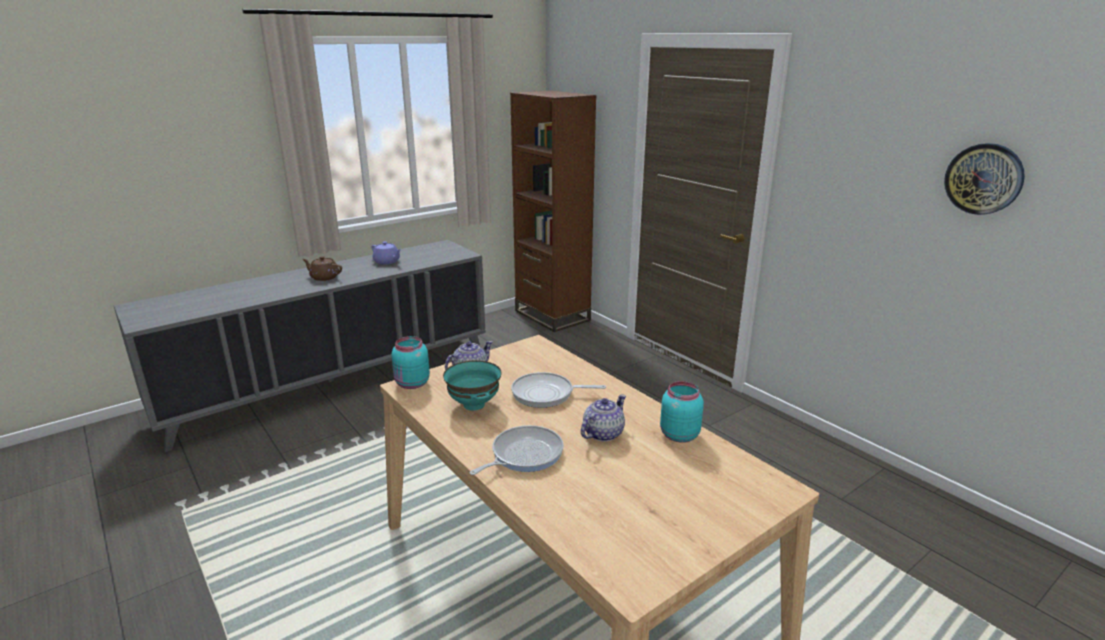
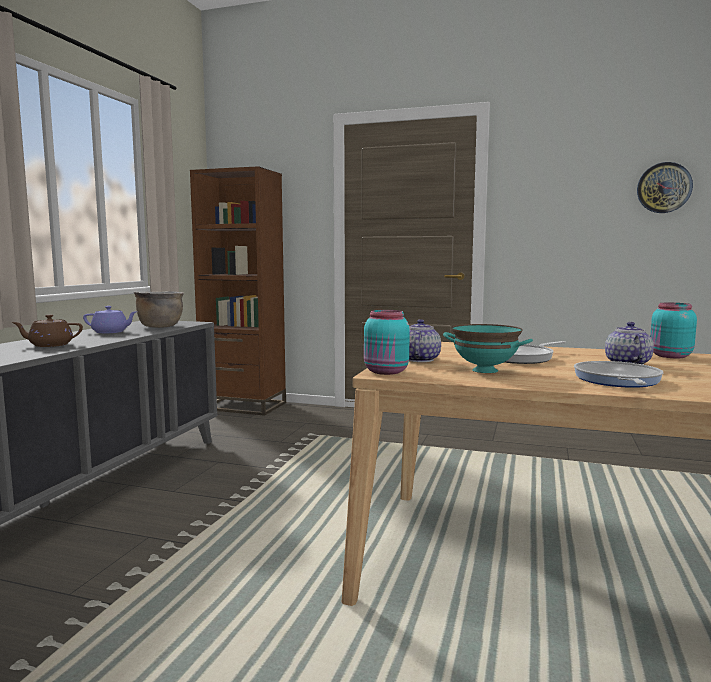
camera: 35 degrees left, 15 degrees down
(432, 257) = (160, 326): none -> brown cooking pot

